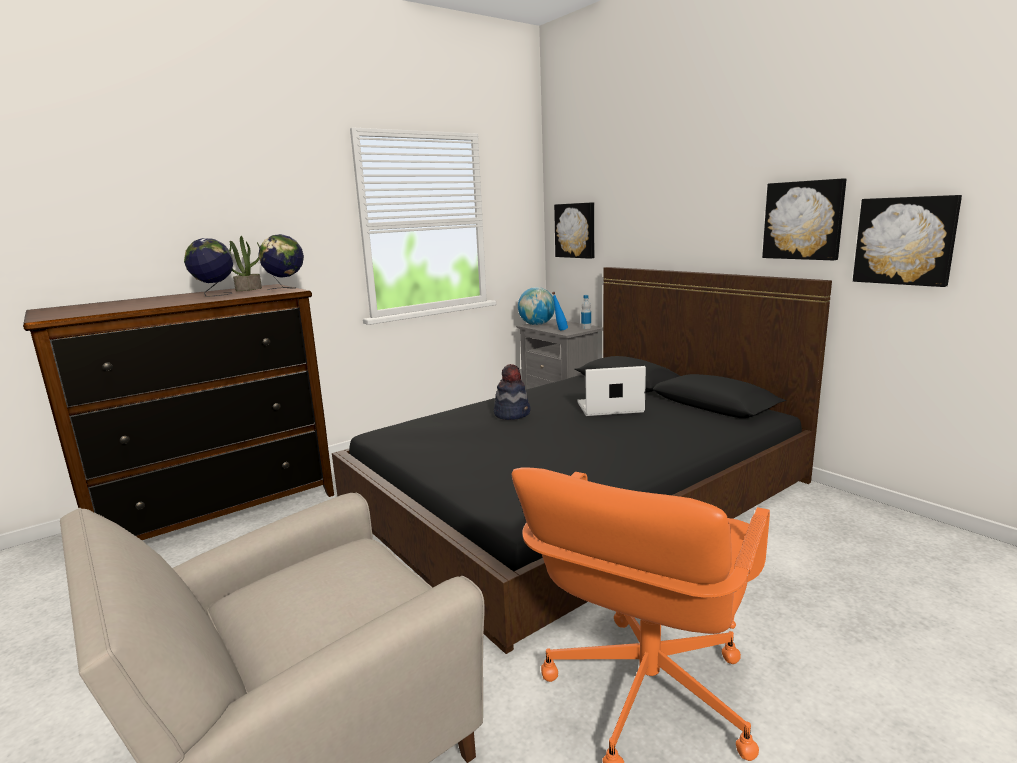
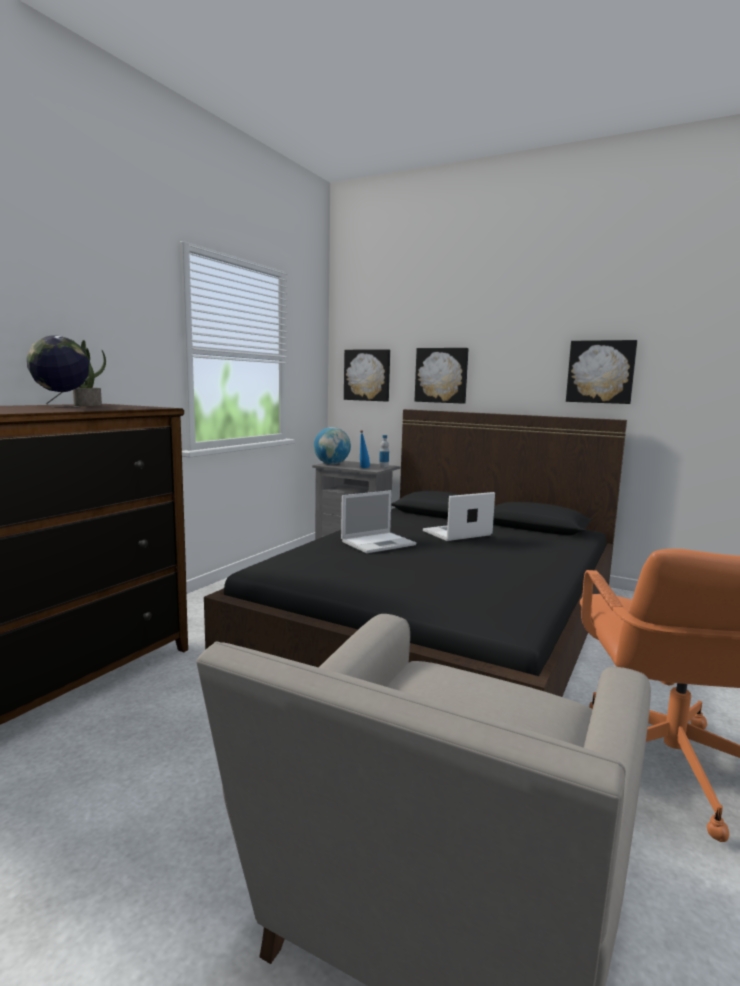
camera: 25 degrees left, 5 degrees down
(286, 288) = (142, 406): globe -> none
(512, 414) = (379, 543): hat -> laptop
(905, 241) = (684, 389): picture -> picture (441, 375)

